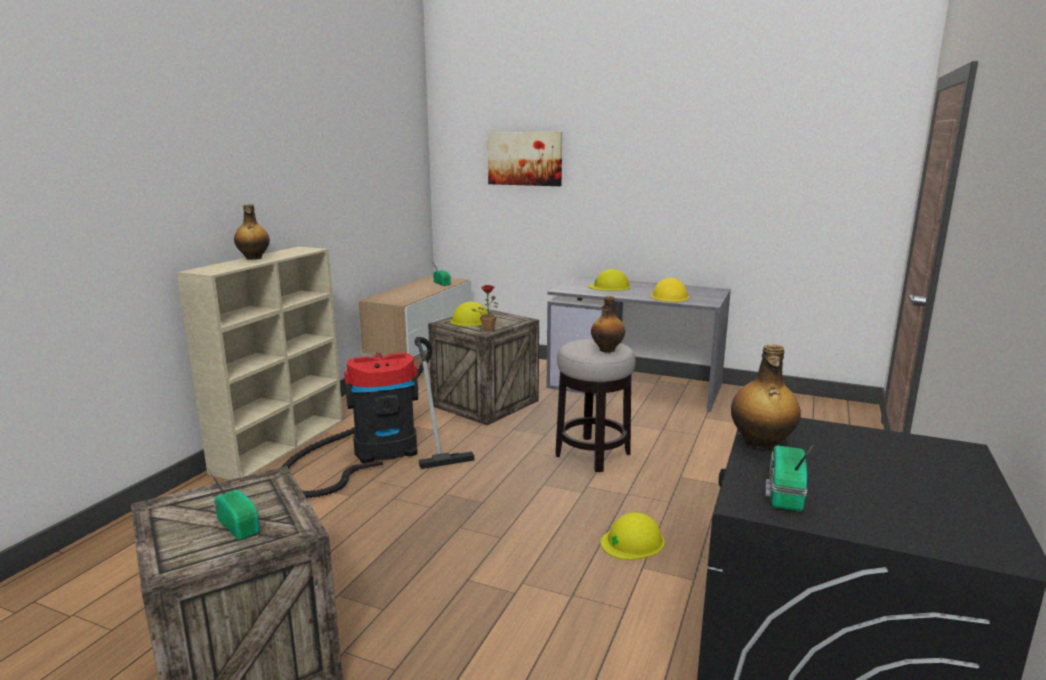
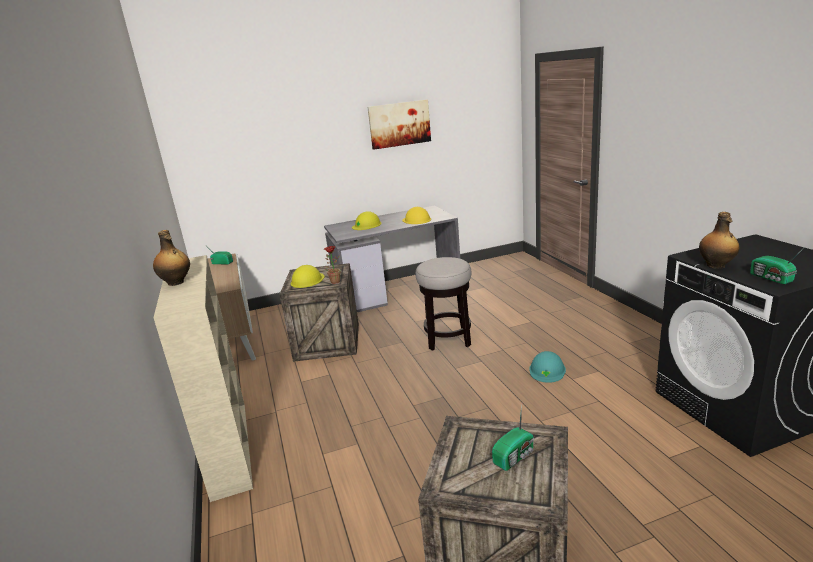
camera: 40 degrees left, 5 degrees up
(239, 524) = (515, 456): radio -> radio turned 135 degrees clockwise
(378, 452) = (318, 408): vacuum cleaner -> none
(525, 158) = (261, 140): picture -> picture (399, 124)
(607, 350) = (453, 263): bottle -> none
(632, 542) = (547, 370): yellow hard hat -> turquoise hard hat

